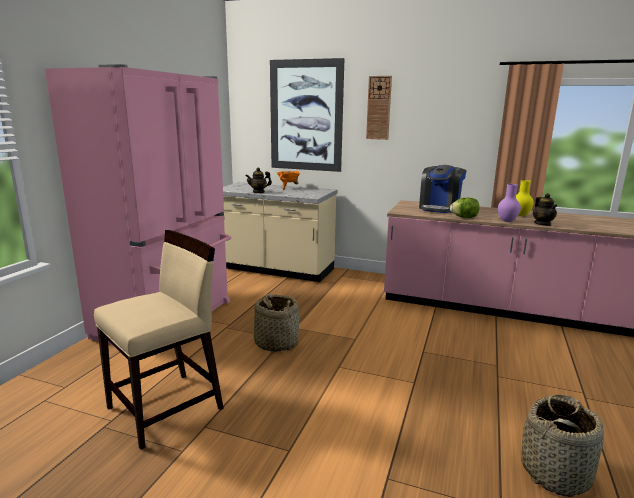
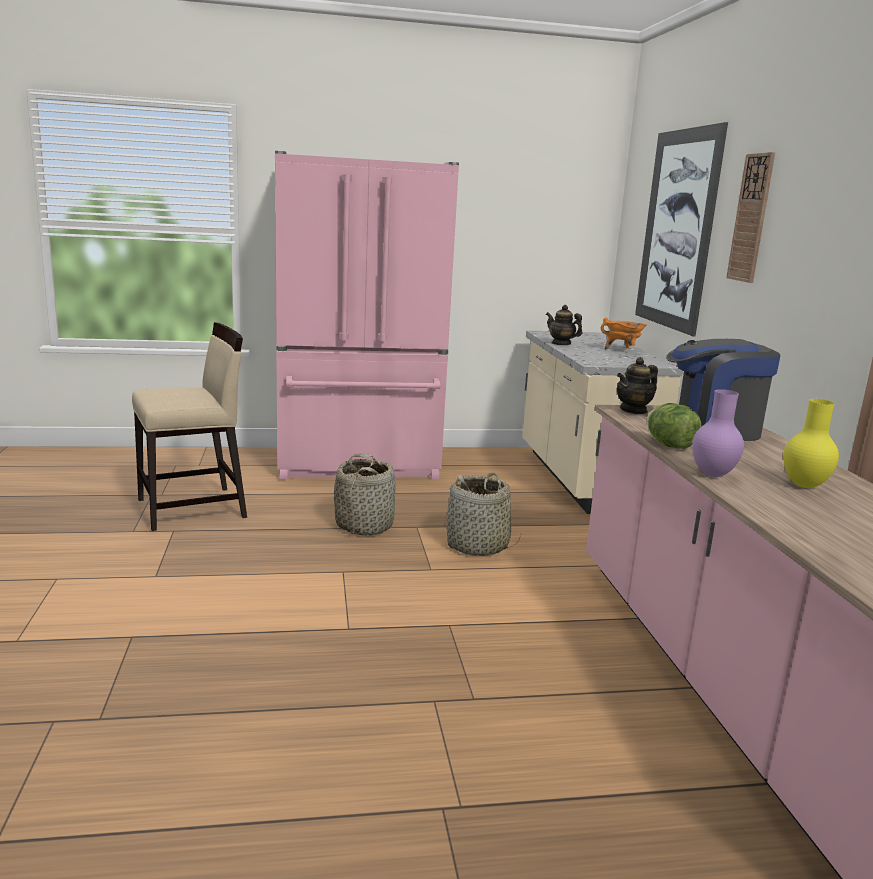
camera: 60 degrees right, 0 degrees up
(167, 408) = (193, 508): beige chair -> beige chair turned 45 degrees counterclockwise
(542, 224) = (754, 502): teapot -> teapot (633, 410)
(555, 472) = (192, 765): basket -> basket (478, 546)

